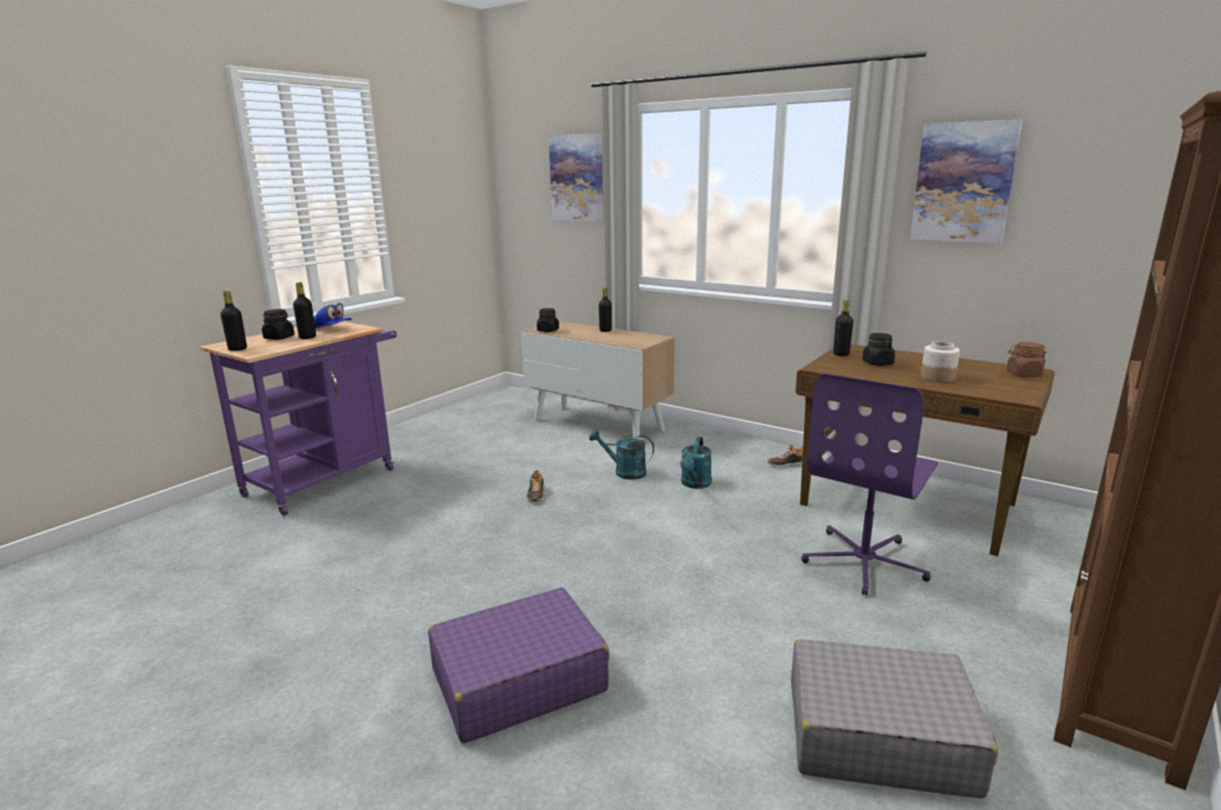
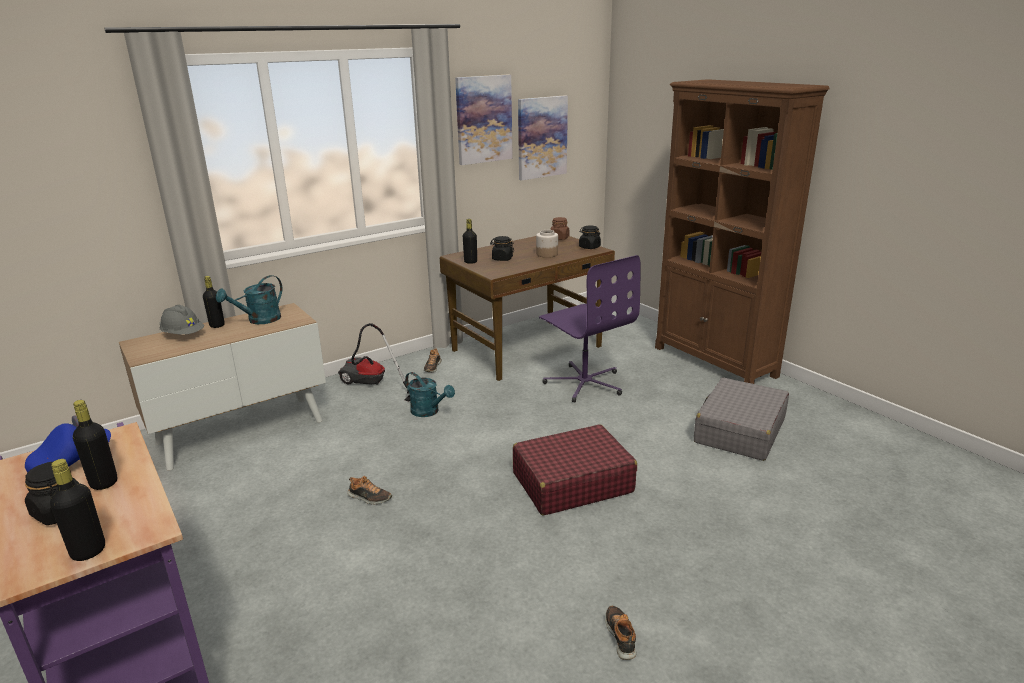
camera: 70 degrees left, 5 degrees up
(372, 667) = (621, 636): none -> shoe
(518, 680) = (662, 550): purple suitcase -> none
(548, 330) = (160, 352): black jar -> black jar (589, 247)
(577, 178) = (82, 152): picture -> picture (541, 137)
(580, 328) = (183, 335): none -> grey hard hat
(620, 592) = (572, 483): none -> red suitcase
(624, 472) = (371, 439): turquoise watering can -> turquoise watering can (259, 320)
(717, 448) = (373, 385): none -> vacuum cleaner

